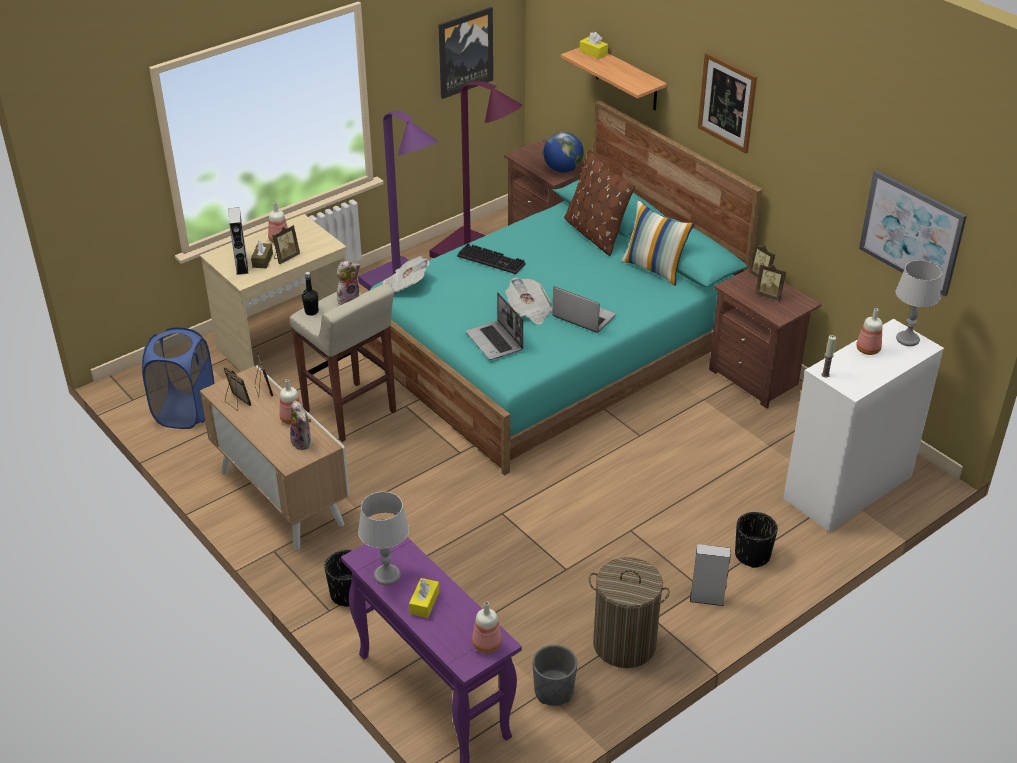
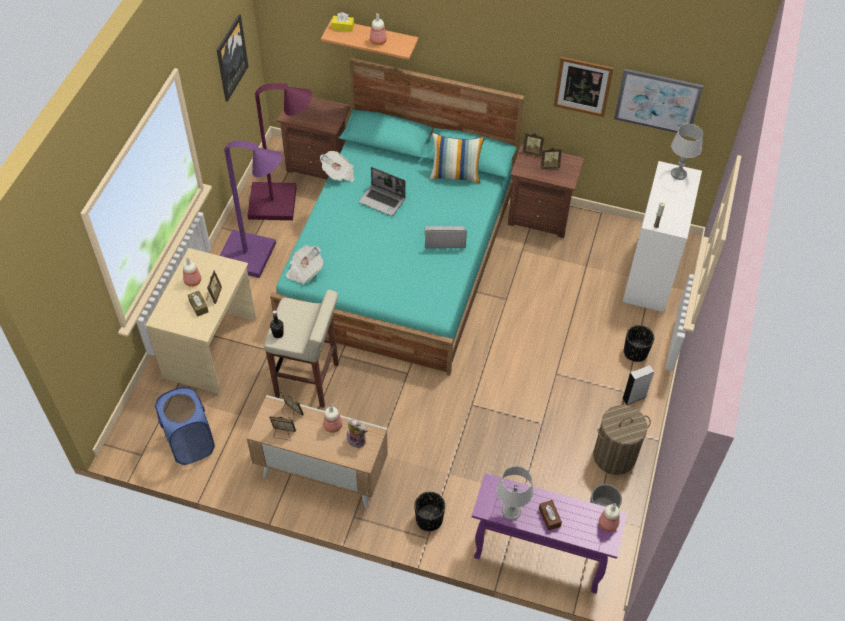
camera: 35 degrees left, 15 degrees up
(241, 266) = (188, 319): grey speaker -> none
(348, 298) = (293, 309): plush toy -> none
(424, 603) = (549, 517): yellow tissue box -> brown tissue box
(492, 260) = (346, 219): keyboard -> none
(495, 342) = (407, 289): laptop -> laptop (382, 201)
(529, 311) = (406, 251): newspaper -> newspaper (338, 173)
(563, 170) = (330, 116): globe -> none
(595, 234) = (393, 162): brown pillow -> none
(727, 102) = (481, 43): picture -> picture (583, 86)
(867, 349) = (663, 193): bottle -> bottle (377, 41)

